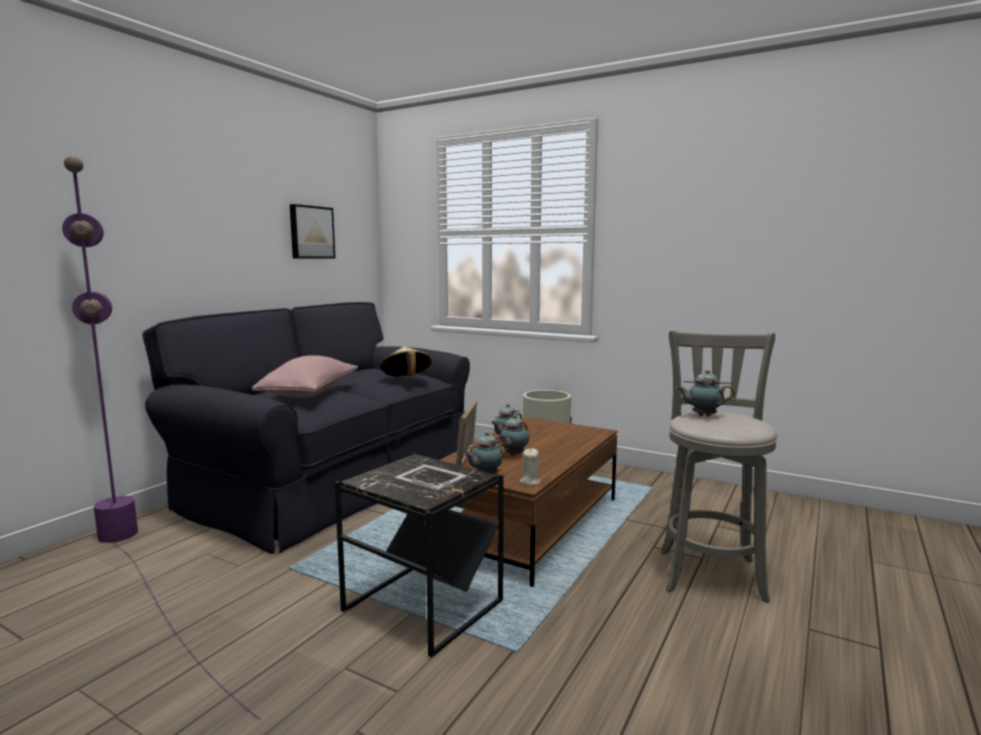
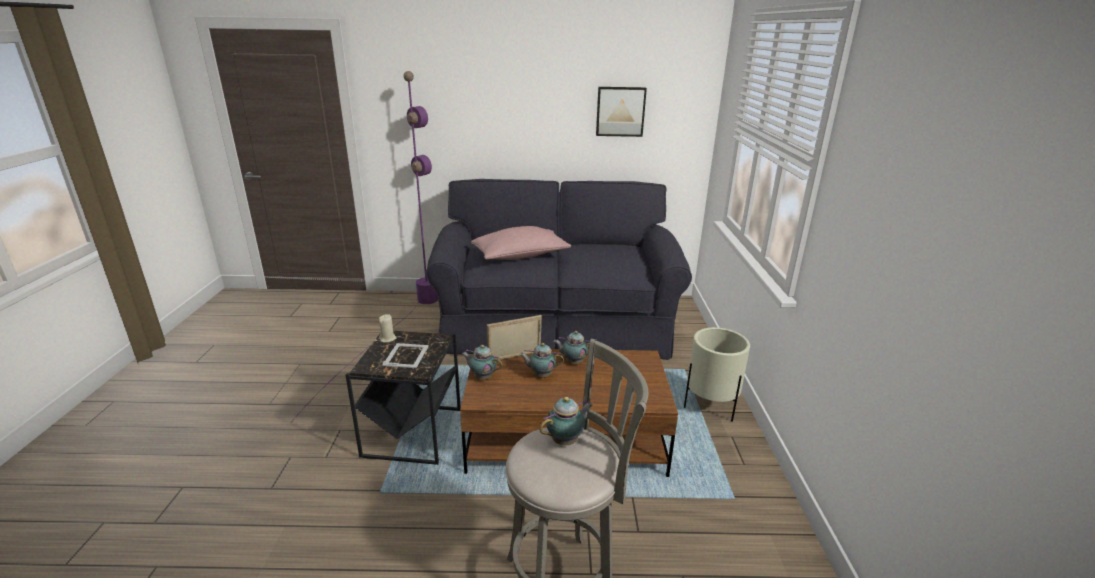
camera: 60 degrees right, 15 degrees up
(406, 379) = (603, 270): beige hat -> none
(529, 482) = (484, 400): beige candle -> beige candle (388, 338)
(702, 416) = (566, 440): teapot -> teapot turned 75 degrees clockwise

